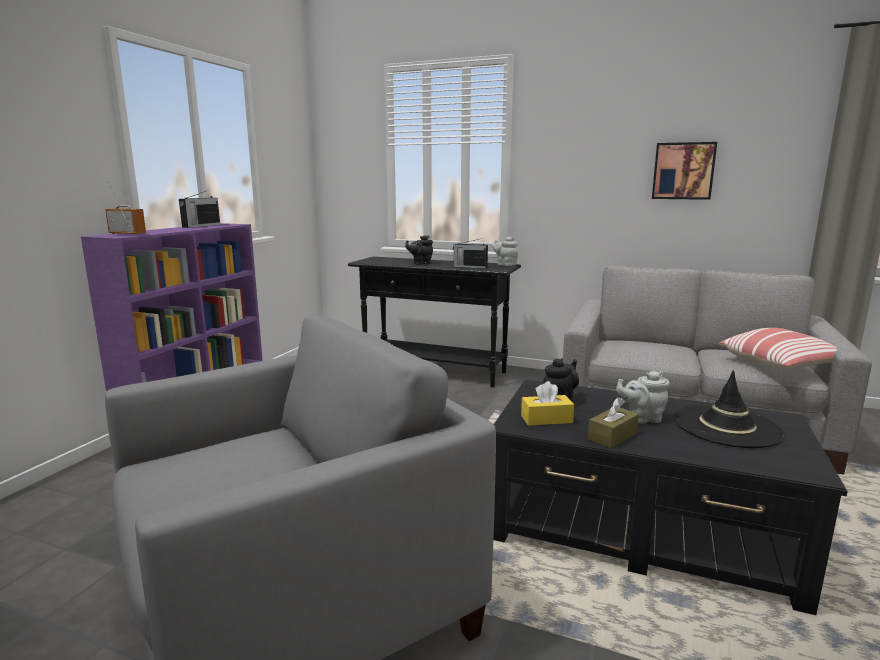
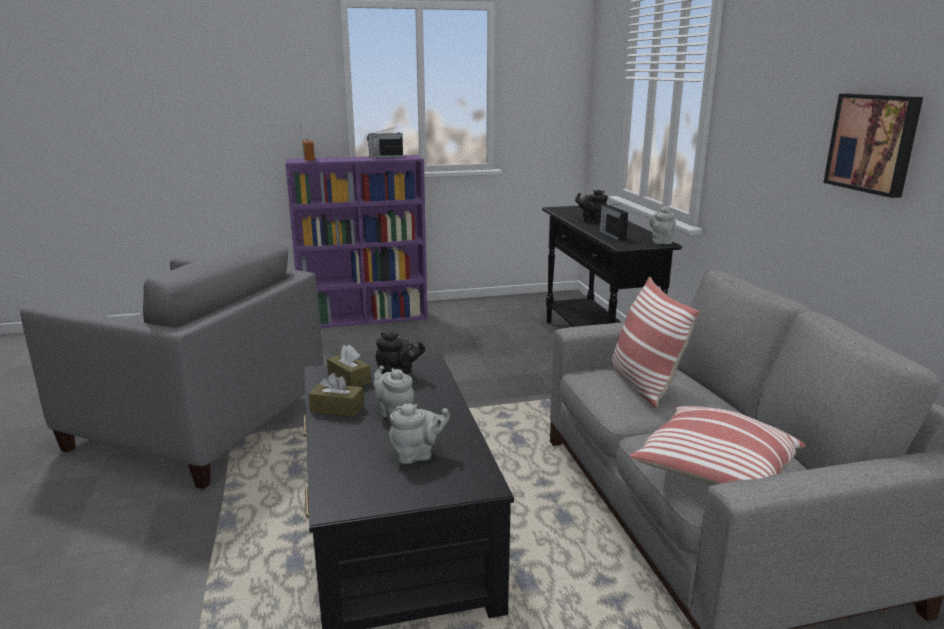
camera: 55 degrees right, 5 degrees up
(546, 419) = (349, 379): yellow tissue box -> brown tissue box
(644, 347) = (643, 384): none -> pillow
(727, 426) = (417, 455): black hat -> grey teapot

